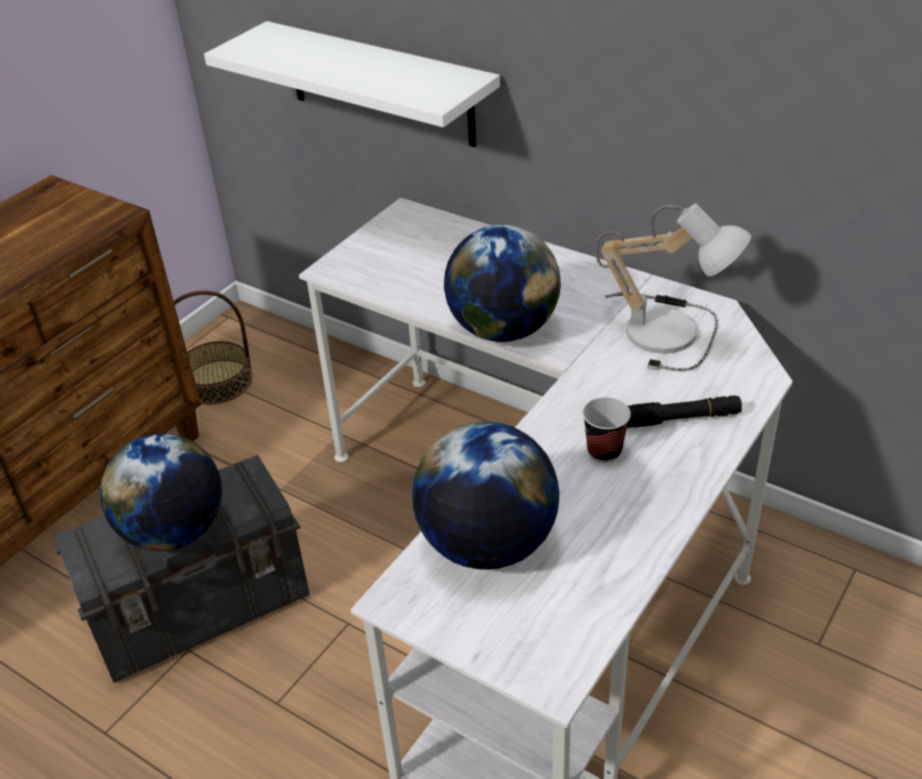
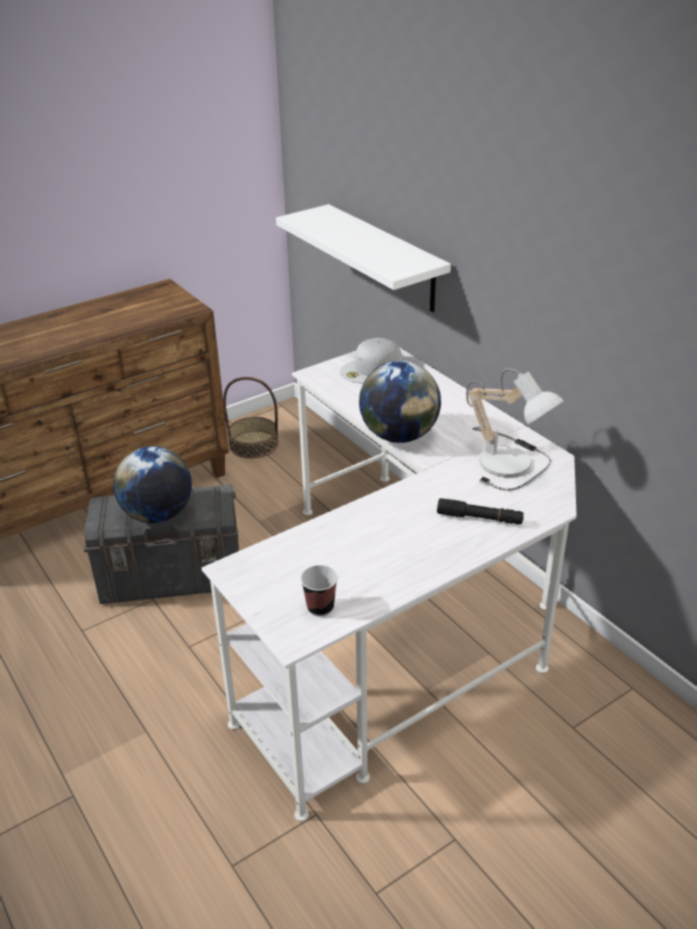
camera: 20 degrees right, 5 degrees down
(406, 243) = (371, 369): none -> white cap
(487, 545) = (304, 556): globe -> none
(604, 451) = (415, 524): cup -> cup (320, 607)

